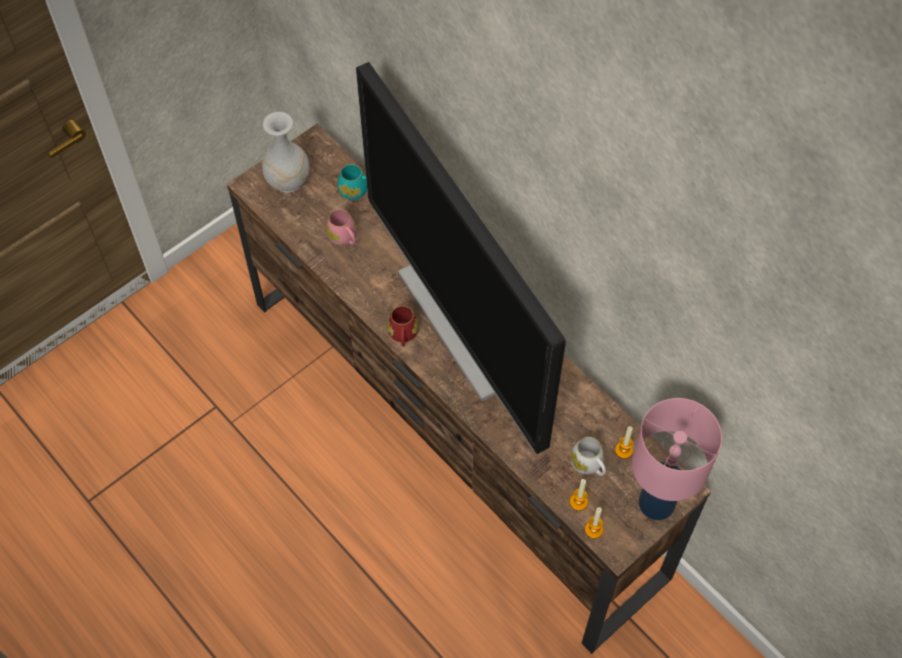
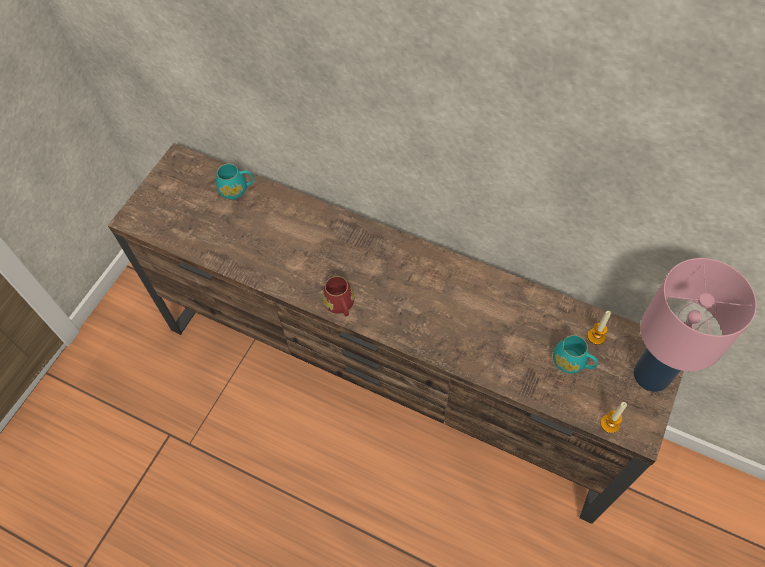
camera: 20 degrees left, 0 degrees up
(287, 181) = (167, 203): white vase -> none
(344, 238) = (243, 236): pink mug -> none
(462, 324) = (391, 275): television -> none
(578, 502) = (582, 402): candle -> none
(589, 465) = (572, 363): white mug -> turquoise mug

